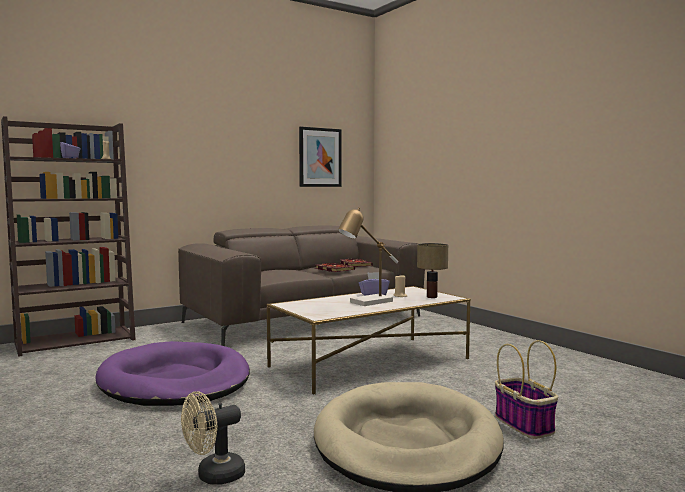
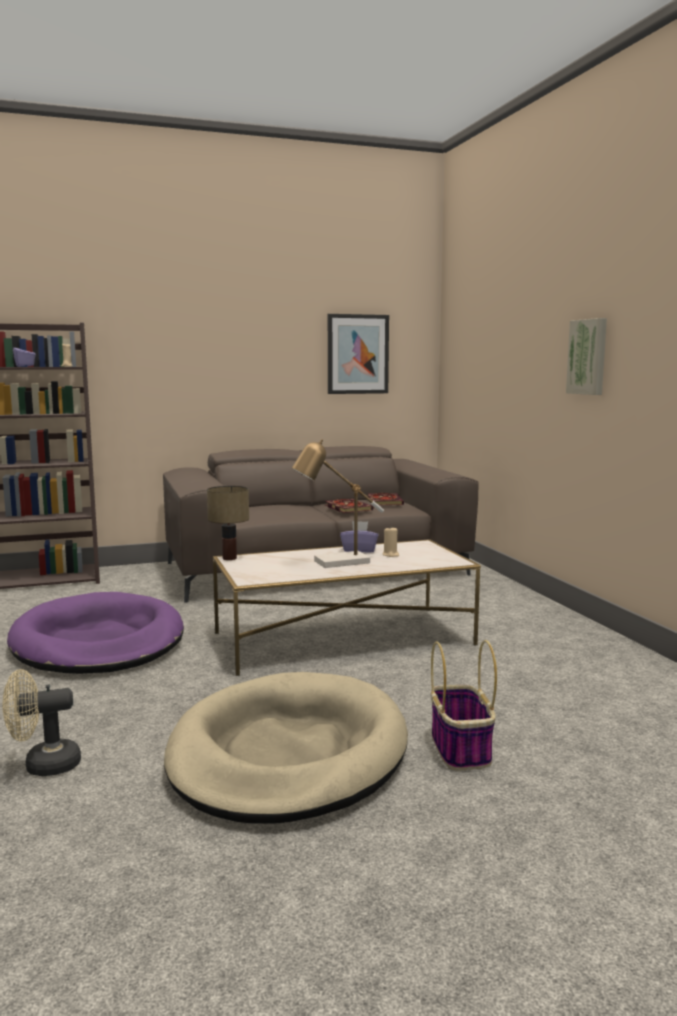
camera: 15 degrees right, 5 degrees up
(431, 297) = (430, 559): table lamp -> table lamp (229, 558)
(515, 153) = (588, 357): none -> picture

